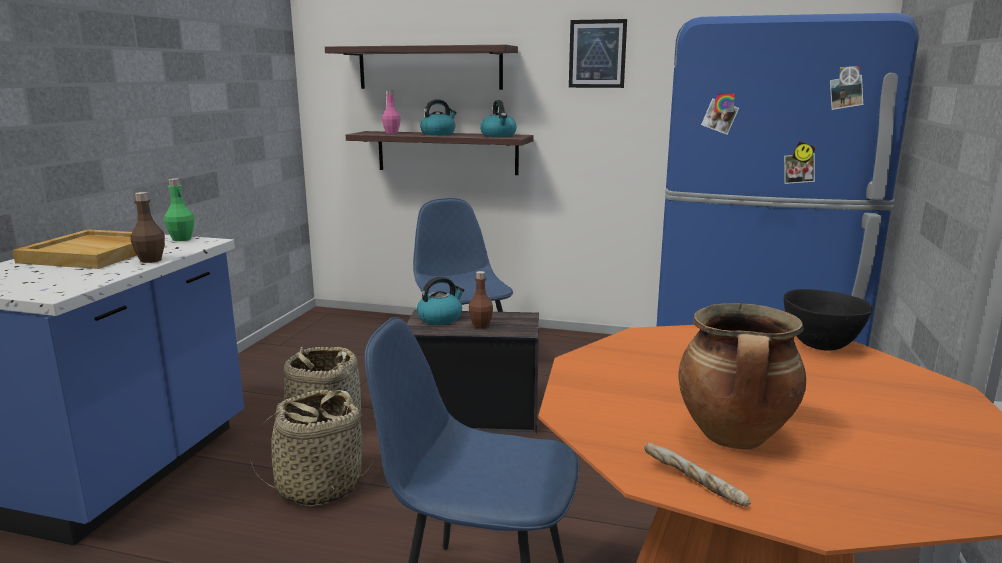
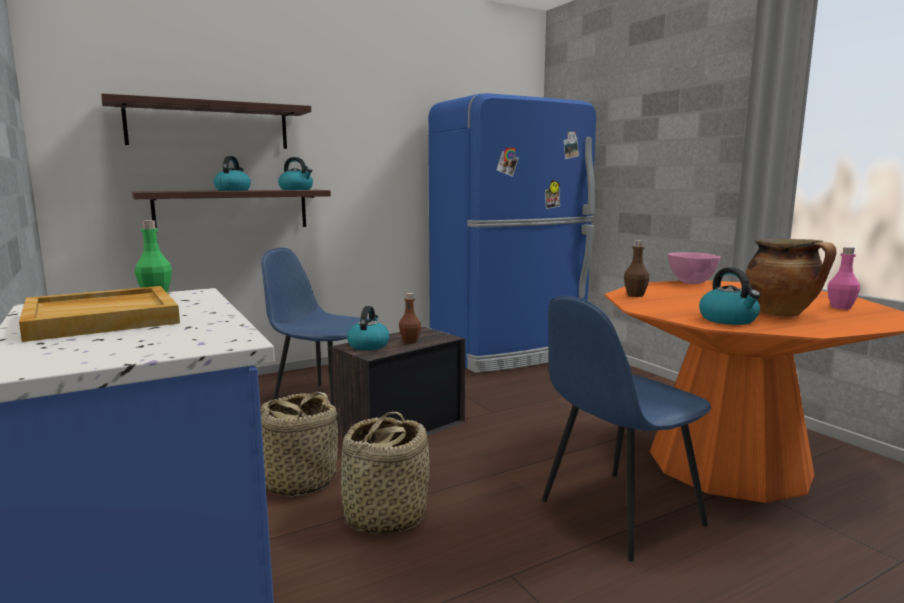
camera: 45 degrees left, 5 degrees down
(151, 260) = (209, 309): brown bottle -> brown bottle (635, 295)
(391, 133) = (179, 191): pink bottle -> pink bottle (840, 307)
(597, 54) = (366, 120): picture -> none
(618, 415) = (729, 320): none -> kettle
(693, 484) = (826, 329): bread -> none
(821, 346) = (691, 283): black bowl -> pink bowl

